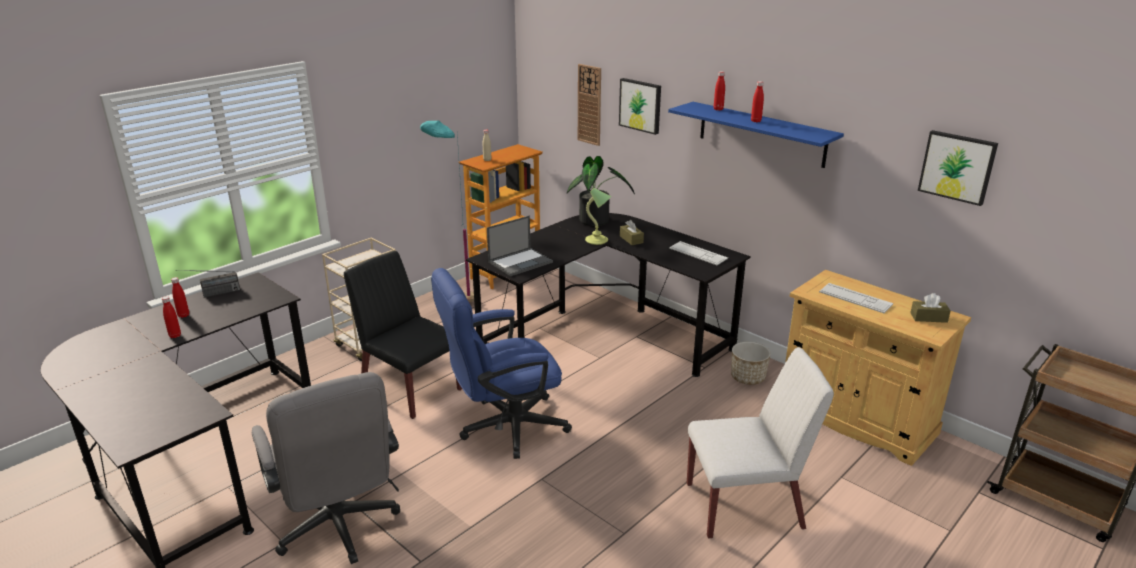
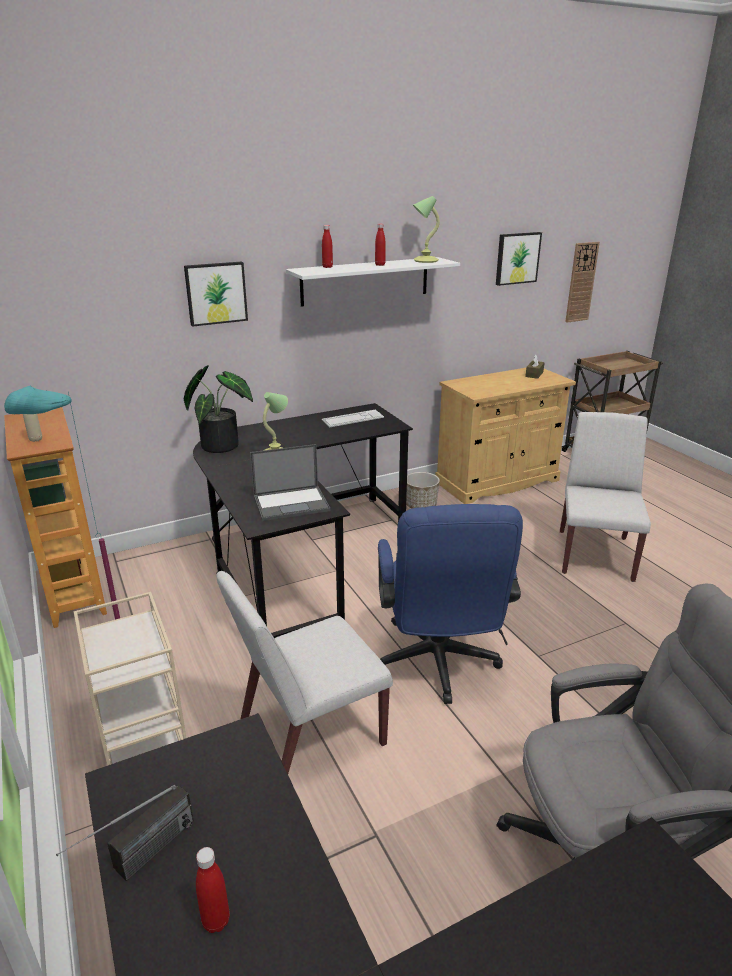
camera: 70 degrees left, 0 degrees up
(175, 336) = (316, 935): red bottle -> none
(211, 294) = (137, 862): radio -> radio turned 45 degrees clockwise
(410, 389) = (309, 737): black chair -> white chair
(520, 262) = (292, 503): laptop -> laptop turned 90 degrees clockwise
(589, 105) = (132, 315): wall clock -> wall clock (581, 282)
(631, 239) = (291, 438): brown tissue box -> none
(761, 134) = (365, 281): blue shelf -> white shelf
(806, 131) = (424, 261): none -> table lamp
(855, 298) = (495, 384): keyboard -> none

